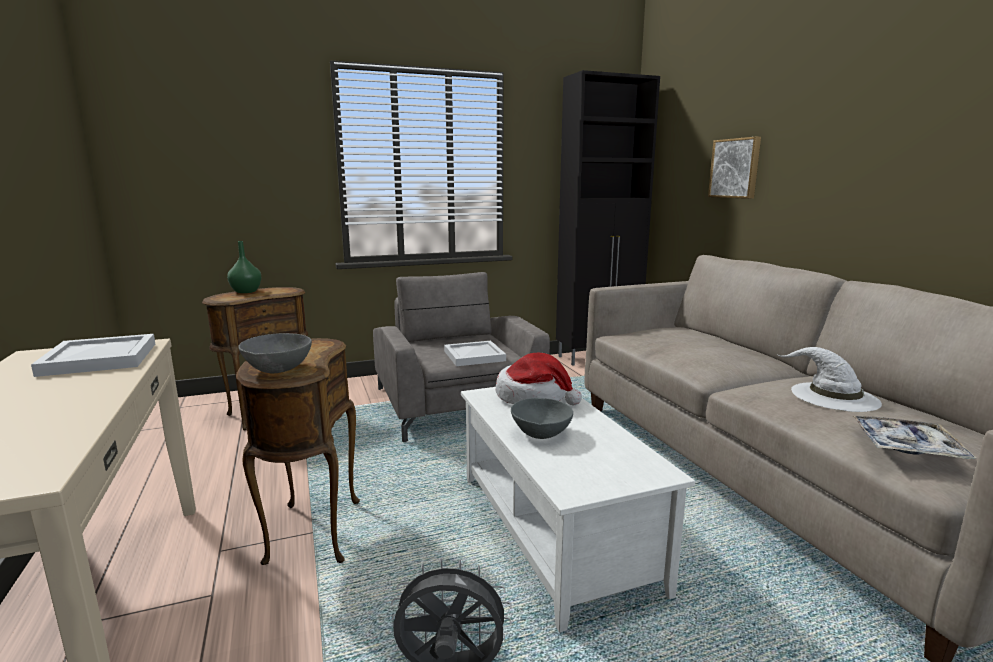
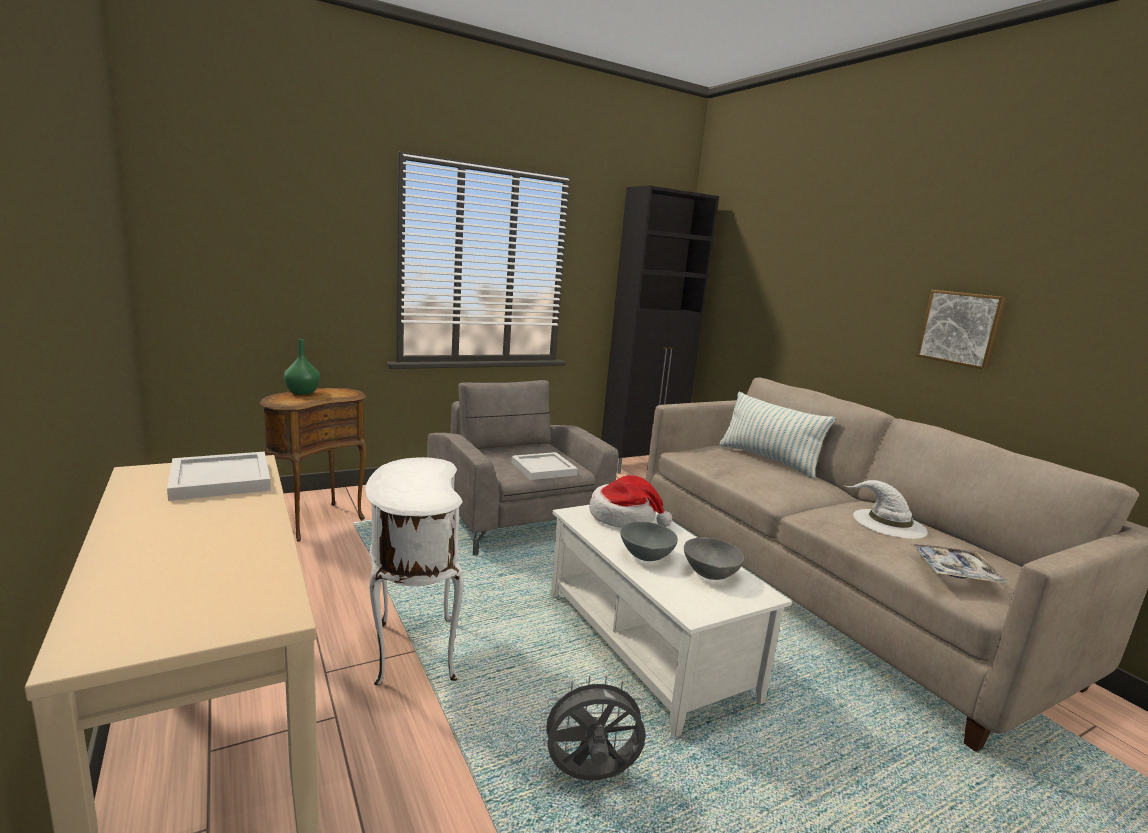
camera: 10 degrees left, 0 degrees up
(278, 369) = (411, 494): grey bowl -> grey bowl (710, 573)
(310, 532) = (411, 650): brown side table -> white side table
(709, 338) = (768, 460): none -> pillow
(735, 168) = (790, 297): picture -> picture (961, 328)

